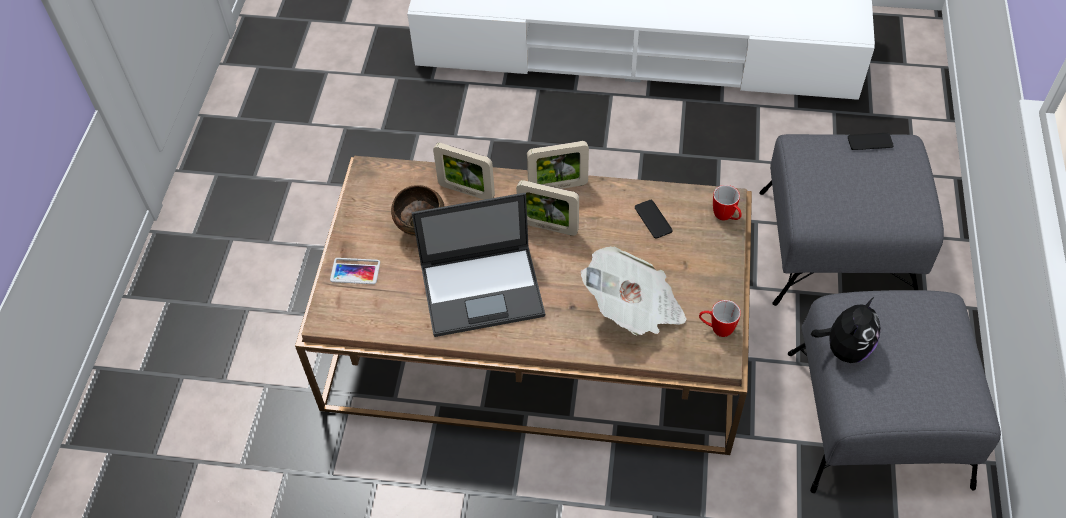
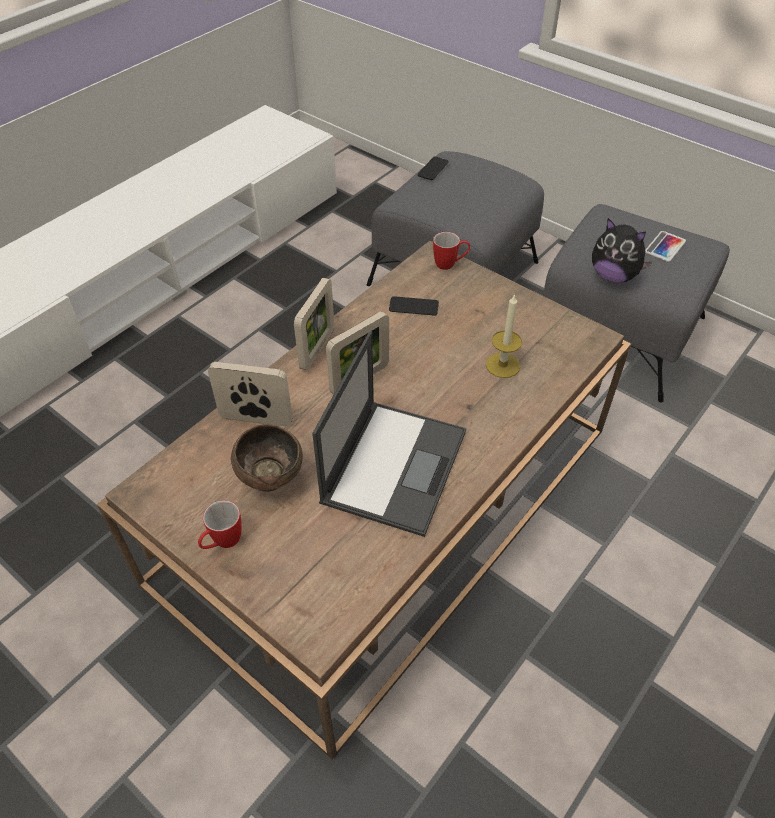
camera: 60 degrees left, 5 degrees down
(355, 271) = (274, 572): phone -> phone (665, 247)
(466, 191) = (256, 419): picture frame -> picture frame turned 135 degrees counterclockwise
(634, 308) = (502, 365): newspaper -> candle
(716, 329) = (562, 325): mug -> mug (222, 543)
(844, 348) = (613, 276): plush toy -> plush toy turned 150 degrees clockwise

